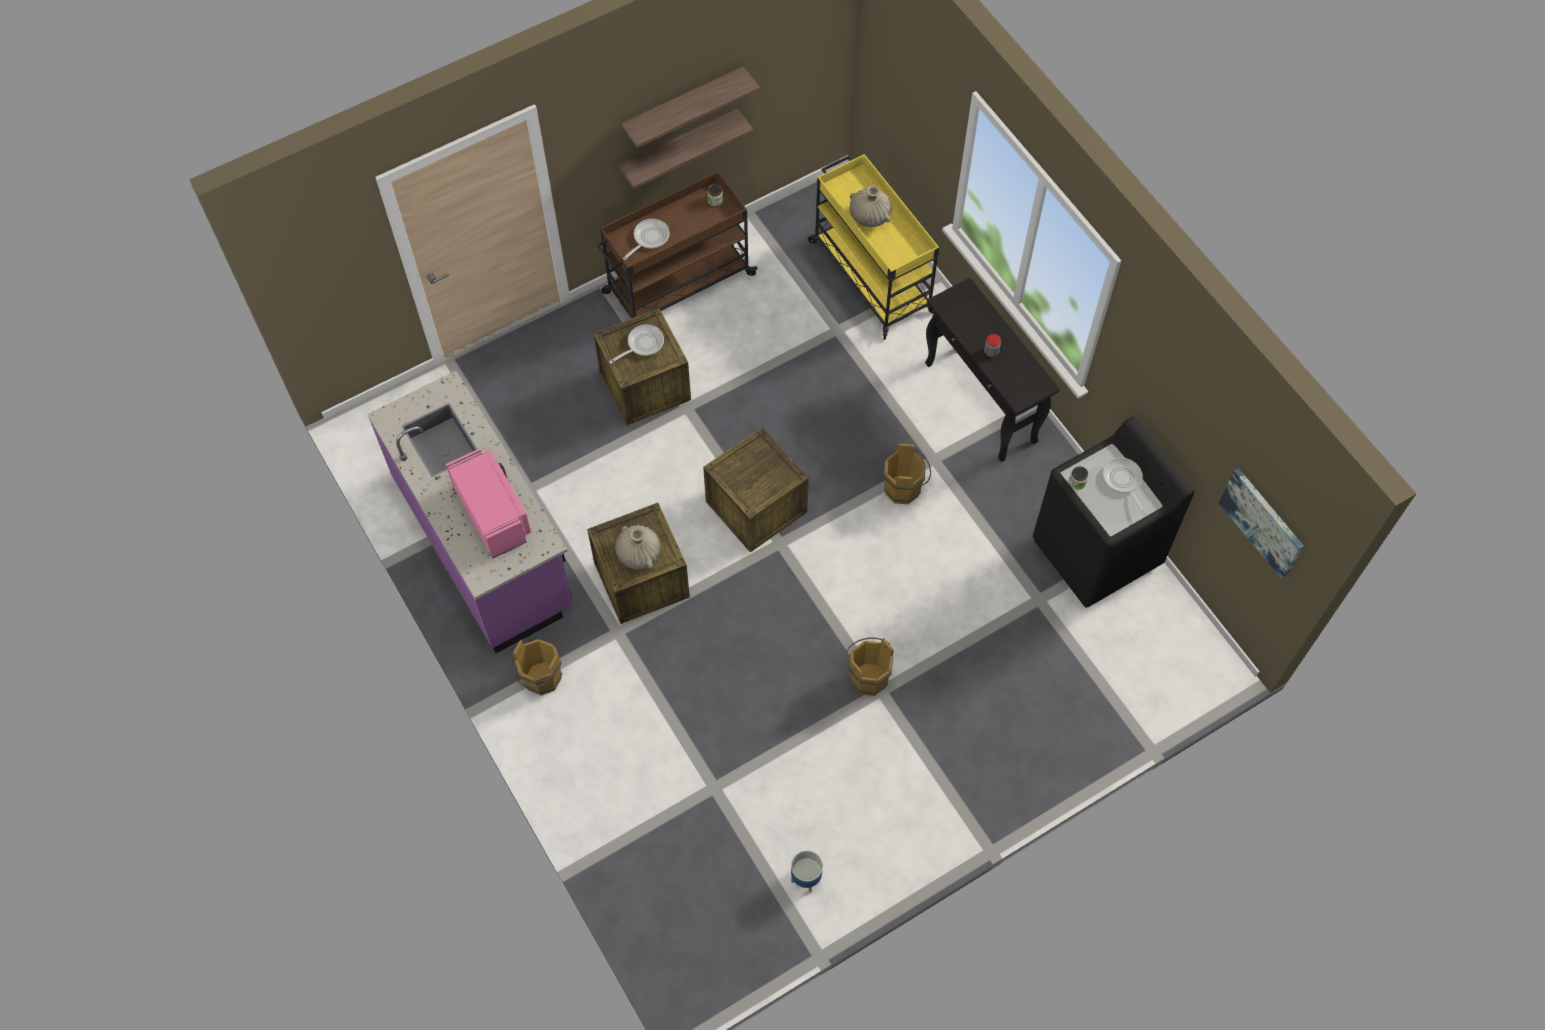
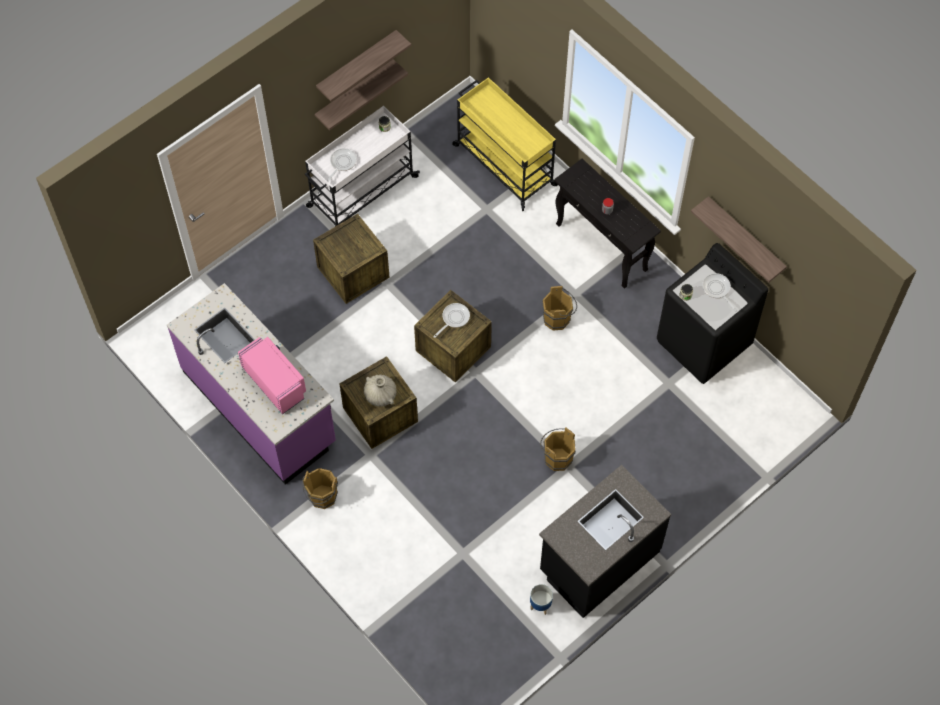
camera: 10 degrees left, 0 degrees up
(642, 344) = (351, 242): frying pan -> frying pan (454, 318)
(677, 284) = (361, 192): brown cart -> white cart
(869, 216) = (500, 123): beige vase -> none
(898, 829) = (598, 561): none -> black counter
(1172, 414) = (745, 238): none -> shelf
(1262, 522) = (818, 304): picture -> none

